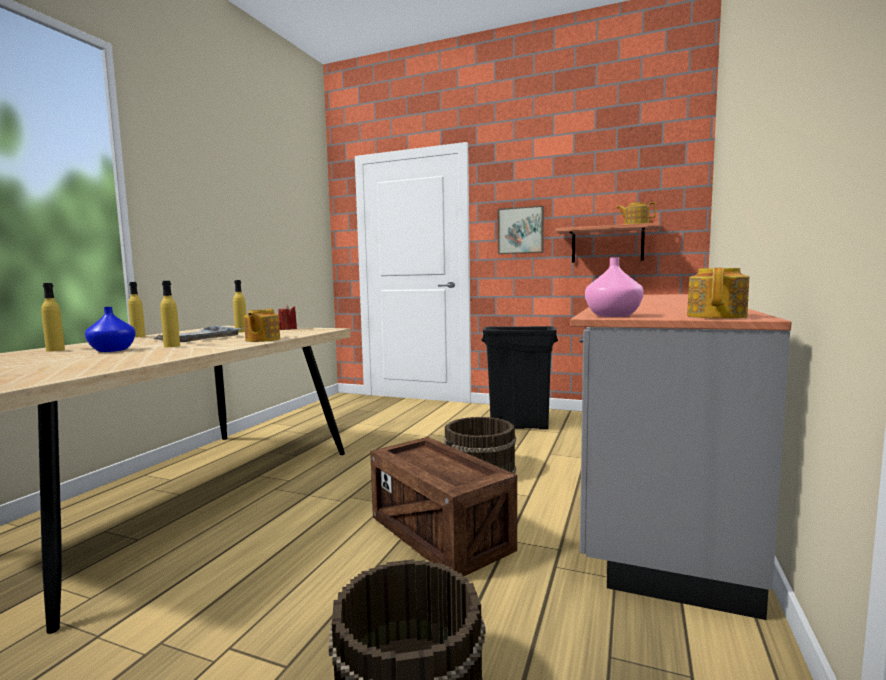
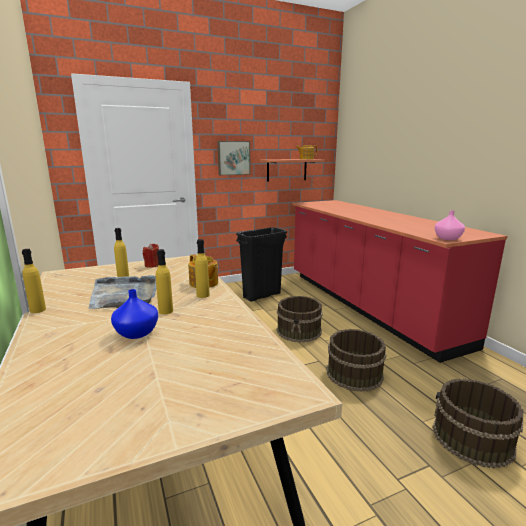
camera: 45 degrees left, 10 degrees up
(55, 350) = (60, 355): yellow bottle -> yellow bottle (203, 295)
(439, 534) = (353, 373): crate -> brown bucket
(652, 476) = (366, 305): grey counter -> red counter
(717, 316) = (477, 234): teapot -> none

